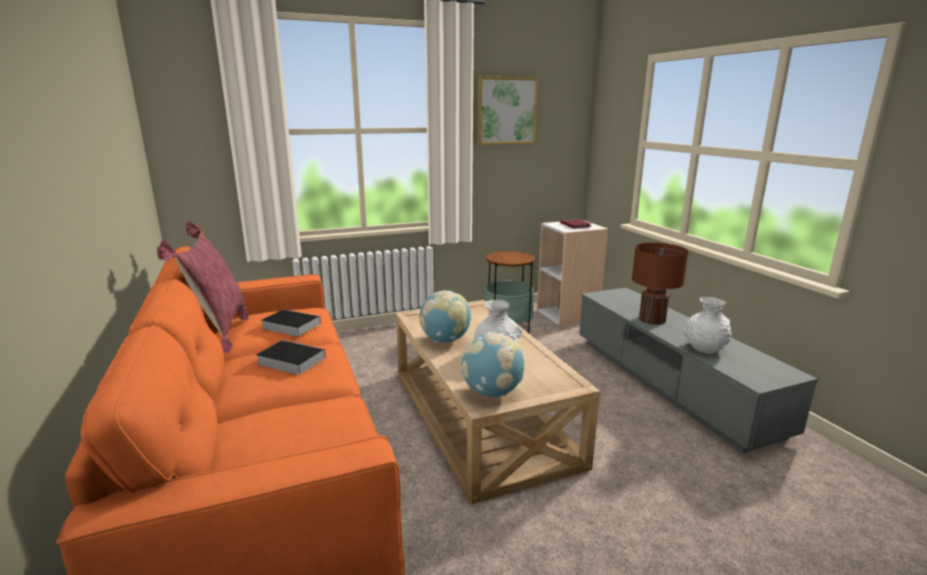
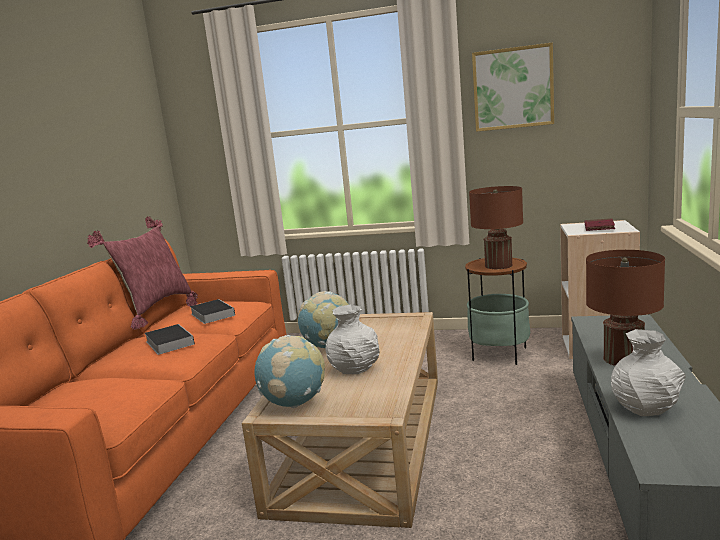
camera: 35 degrees right, 5 degrees down
(514, 258) = (498, 265): none -> brown table lamp

